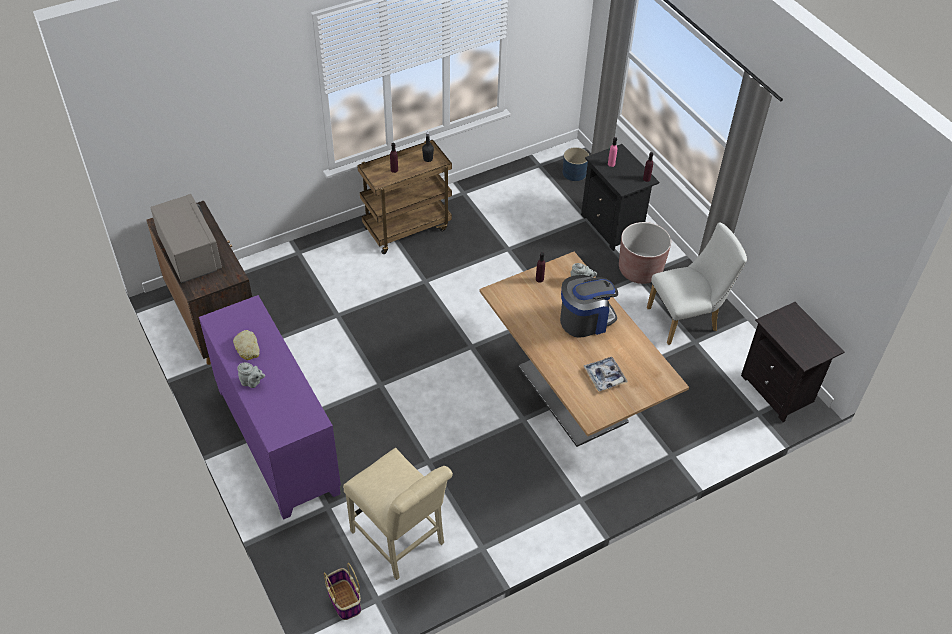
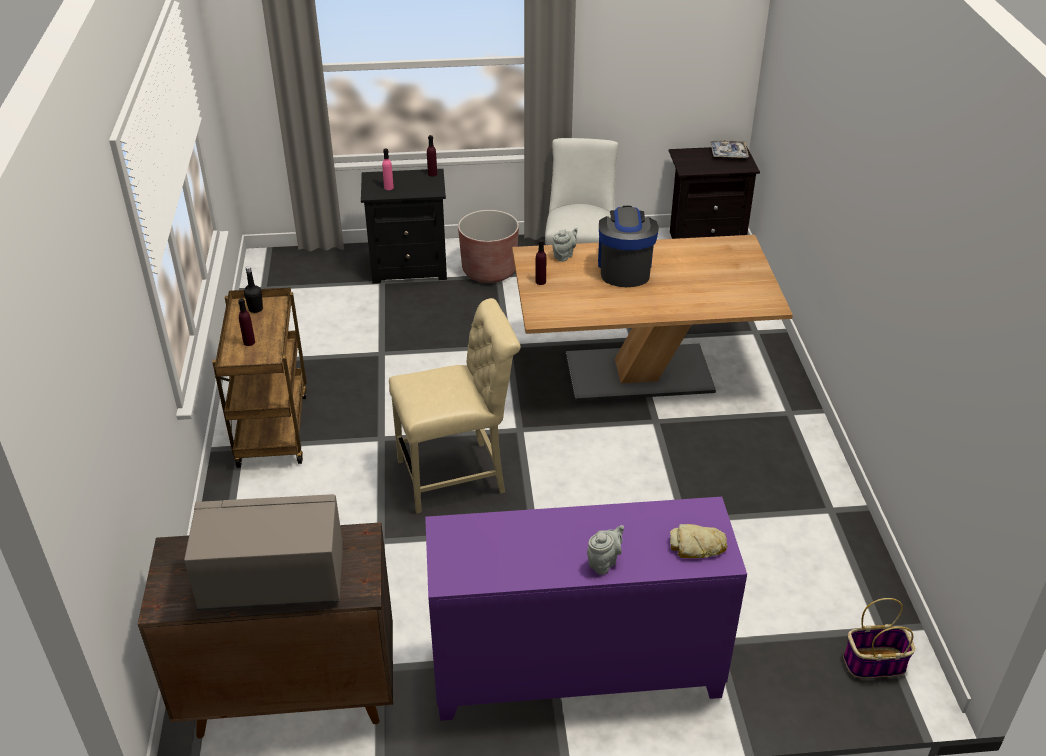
camera: 65 degrees left, 10 degrees down
(247, 348) = (530, 552): bread -> bread (697, 546)
(400, 541) = (797, 581): beige chair -> beige chair (458, 475)
(574, 173) = (301, 267): blue planter -> none
(604, 376) = (715, 280): tray -> tray (728, 153)

